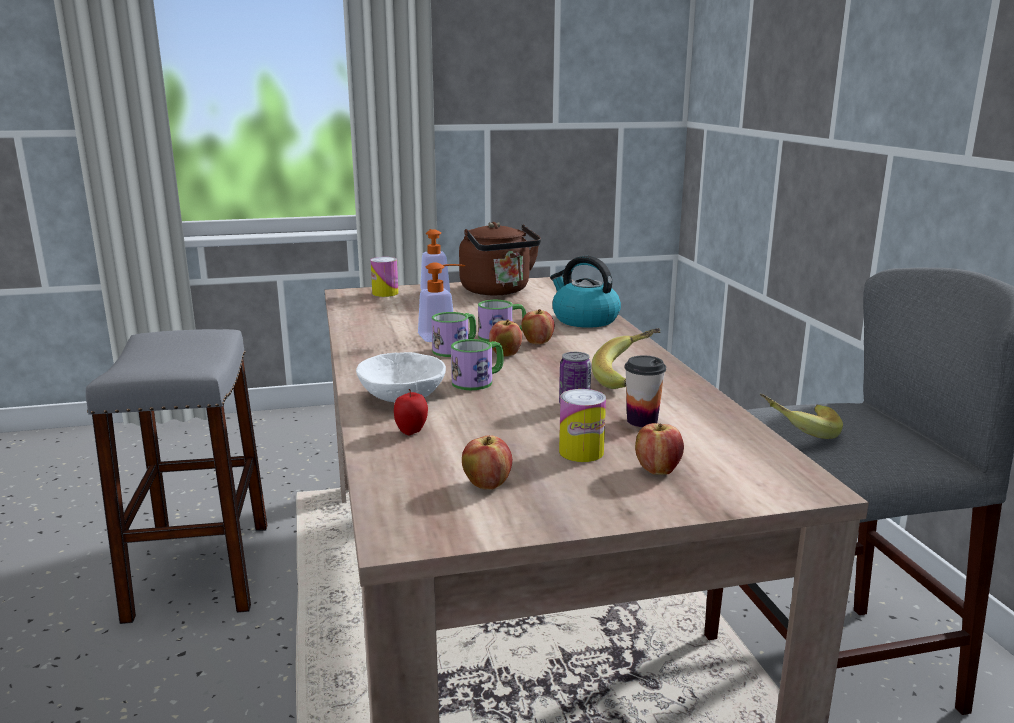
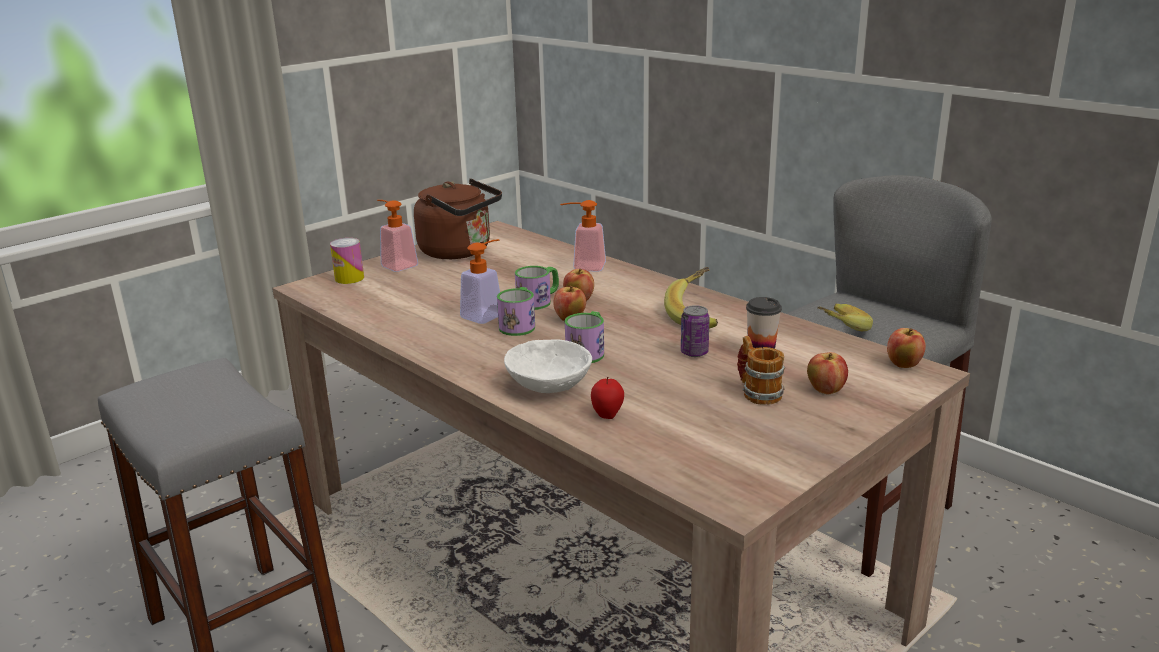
camera: 30 degrees left, 5 degrees up
(487, 485) = (732, 440): apple -> apple (903, 365)
(581, 452) = (757, 392): can -> mug
(584, 319) = (583, 267): kettle -> soap dispenser

